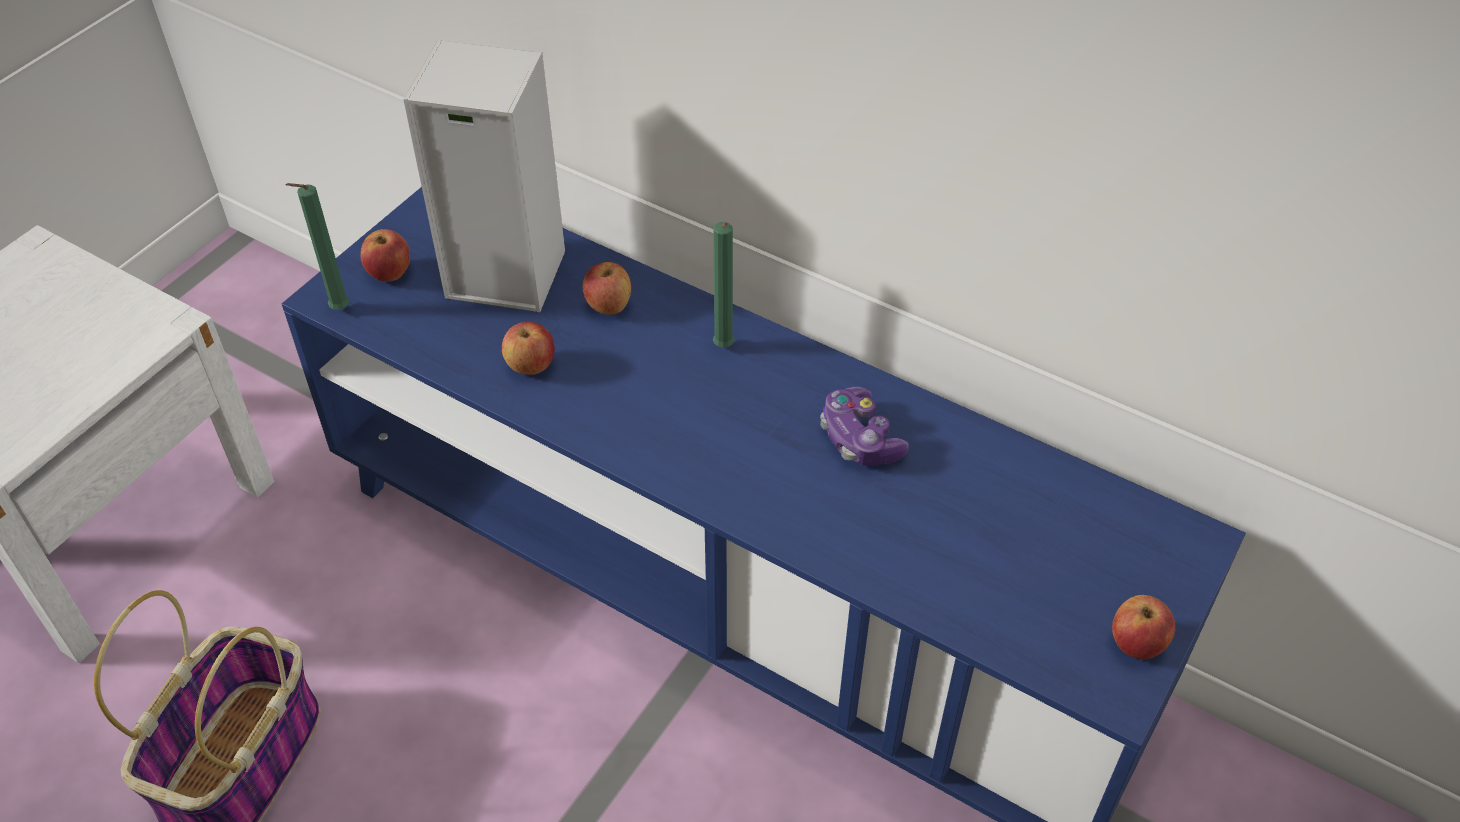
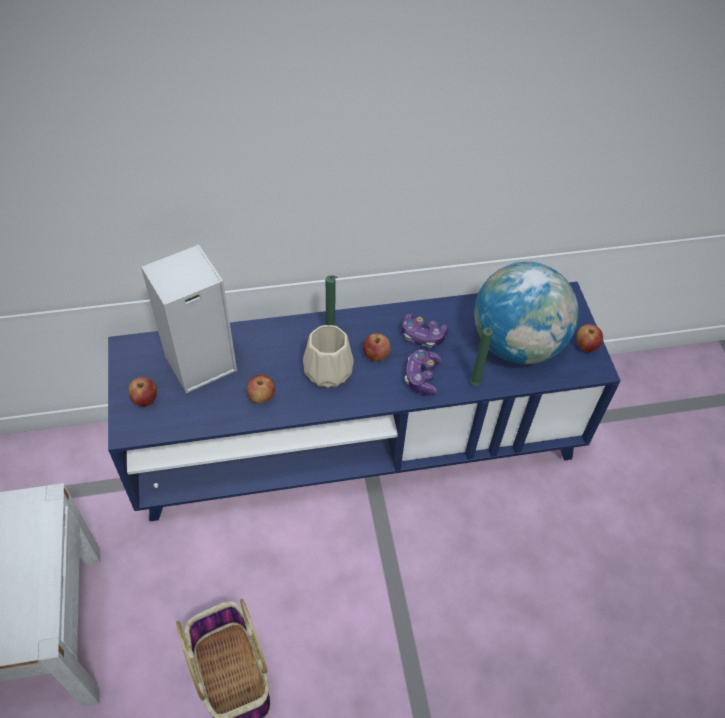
camera: 45 degrees left, 5 degrees up
(337, 310) = (141, 433): green candle -> green candle (474, 385)
(608, 306) = (263, 348): apple -> apple (376, 355)
(660, 393) = (328, 370): none -> beige vase
(788, 496) = (422, 377): none -> game controller
(1007, 554) = (516, 344): none -> globe

